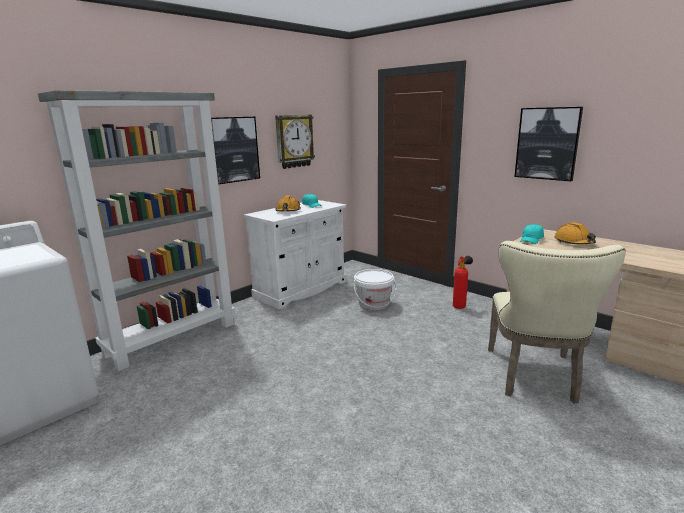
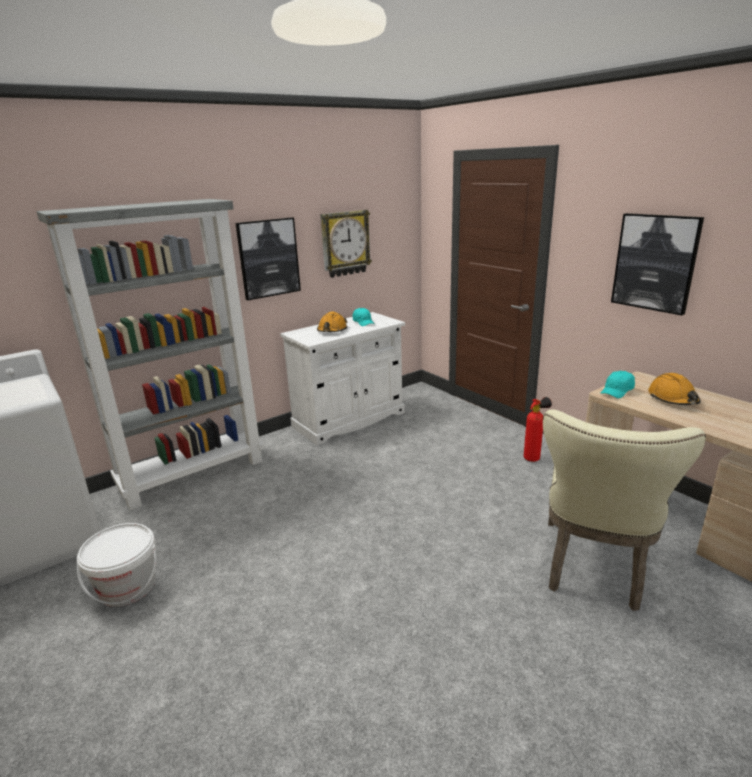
camera: 10 degrees right, 5 degrees up
(374, 304) = (428, 446): white bucket -> white bucket (127, 587)

